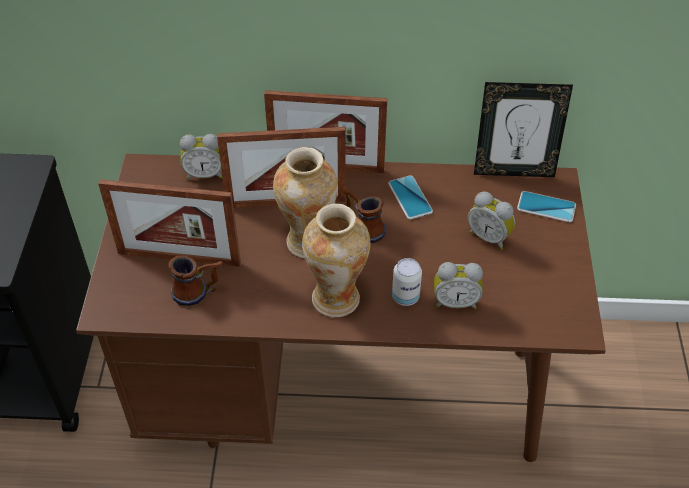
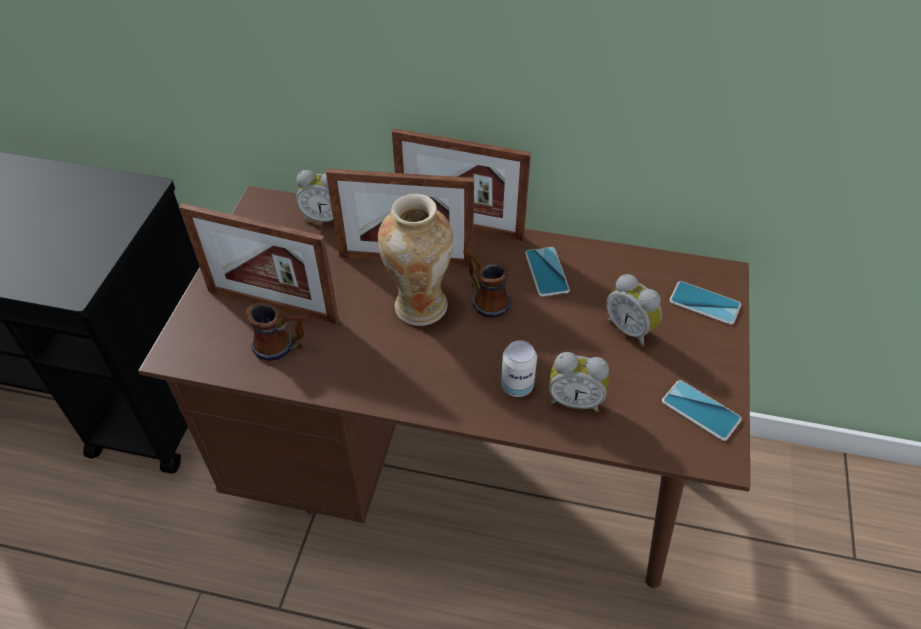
camera: 10 degrees right, 0 degrees up
(336, 298) = (436, 375): vase -> none
(513, 171) = (673, 257): picture frame -> none
(557, 295) = (701, 410): none -> phone

